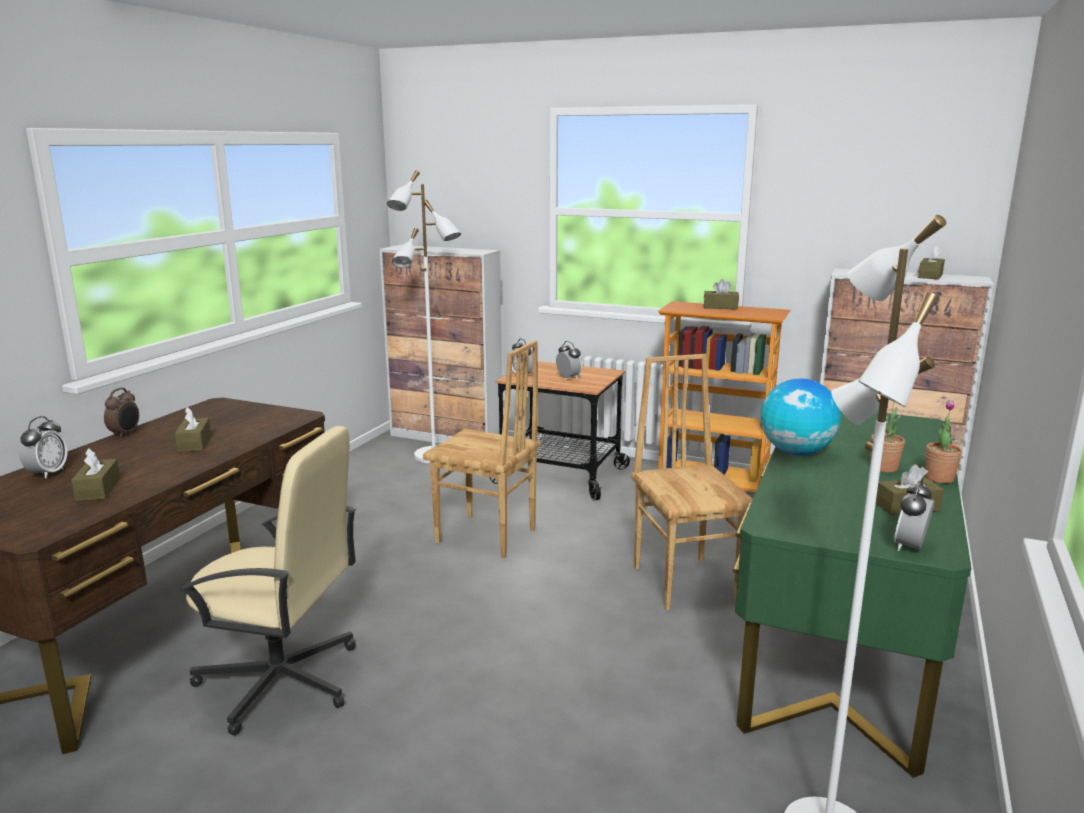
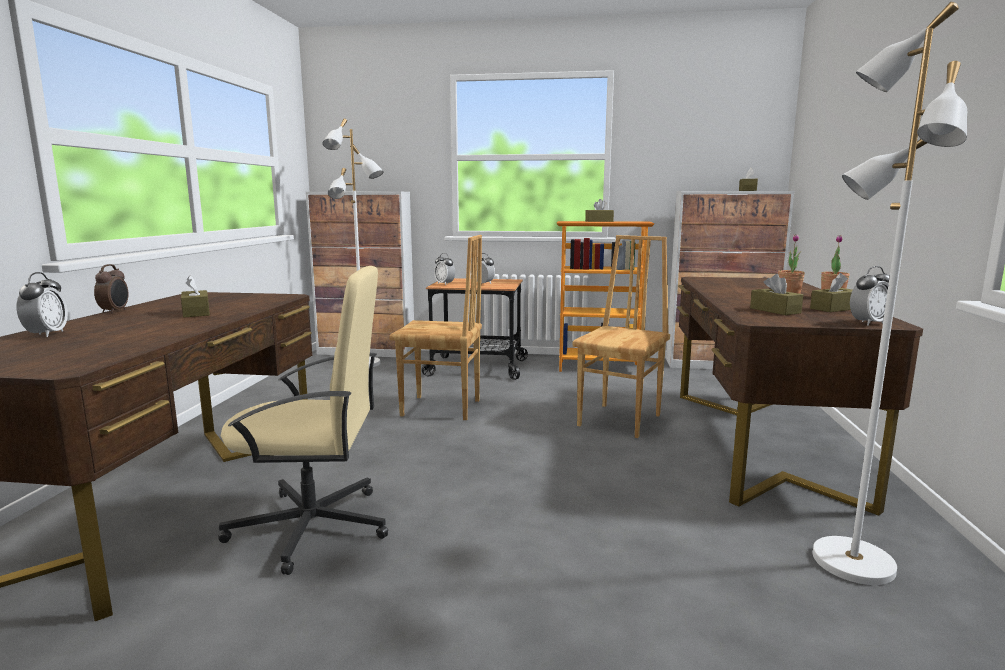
camera: 15 degrees left, 5 degrees down
(98, 489) = (117, 339): brown tissue box -> brown tissue box (775, 310)
(686, 582) = (621, 420): brown chair -> brown chair turned 60 degrees clockwise
(796, 452) = (718, 293): globe -> none
(839, 641) = (758, 442): green desk -> brown desk
(910, 547) = (868, 323): alarm clock -> alarm clock turned 135 degrees counterclockwise

